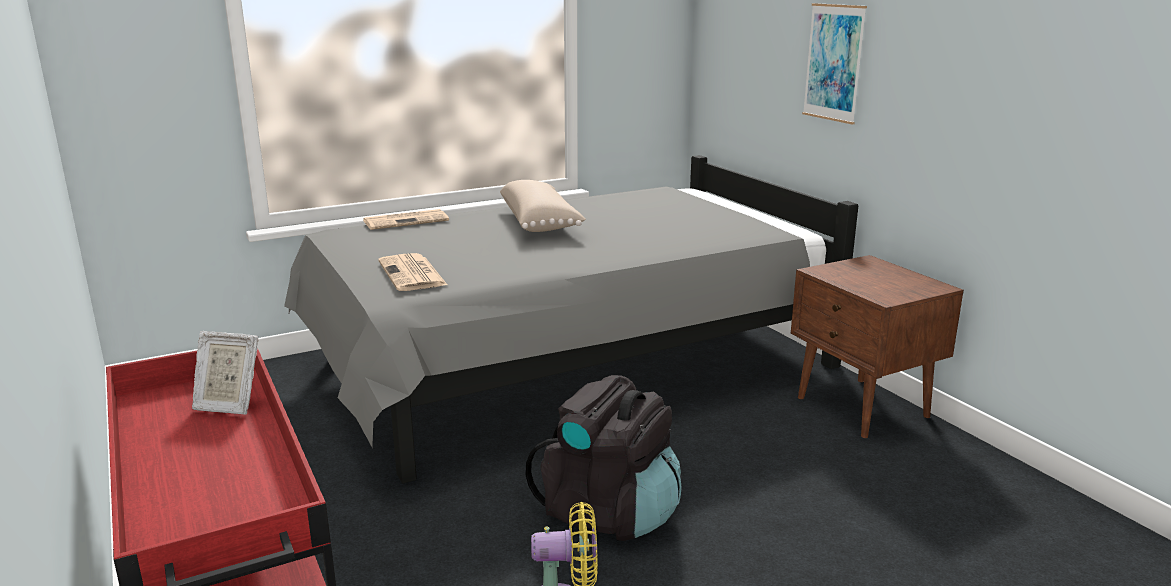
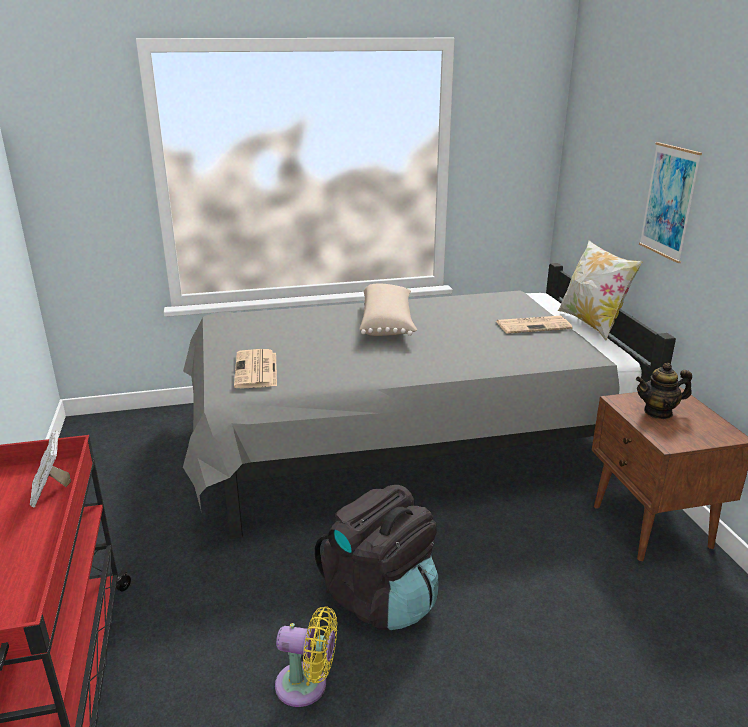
camera: 15 degrees right, 5 degrees up
(228, 405) = (51, 491): picture frame -> picture frame turned 45 degrees clockwise
(407, 220) = (283, 310): newspaper -> newspaper (534, 325)
(757, 208) = (591, 323): none -> pillow
(861, 276) = (658, 412): none -> teapot

